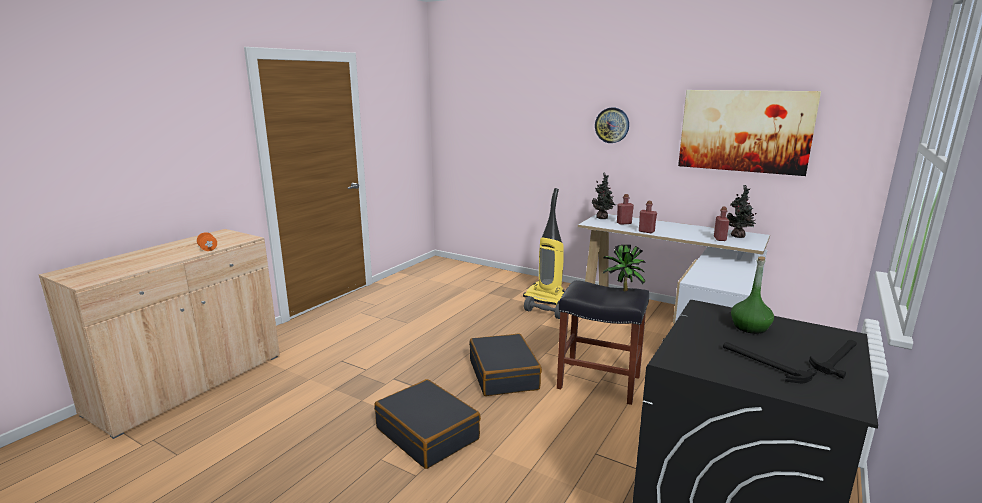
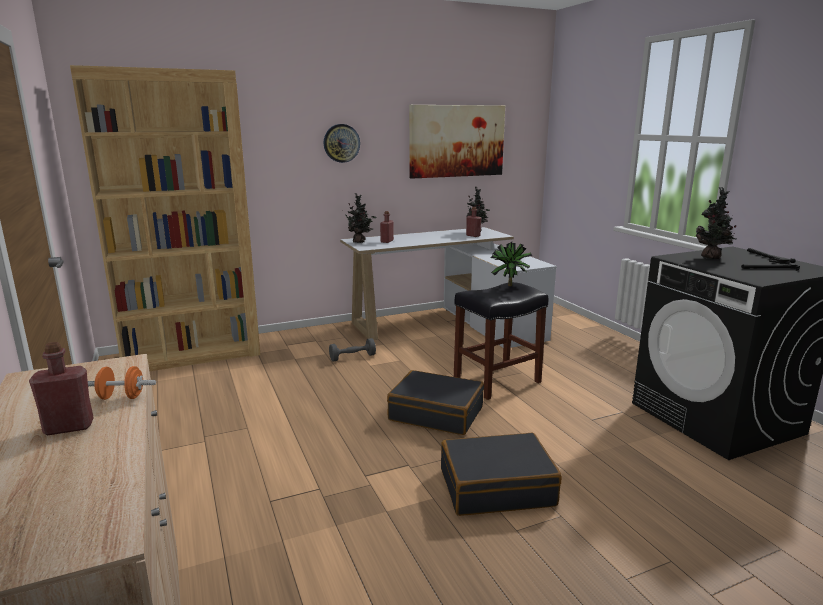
camera: 55 degrees left, 0 degrees up
(471, 272) = (193, 355): none -> brown bookcase
(546, 298) = (323, 345): vacuum cleaner -> none
(646, 231) = (420, 242): red bottle -> red bottle (69, 427)
(750, 327) = (712, 258): green bottle -> potted plant

